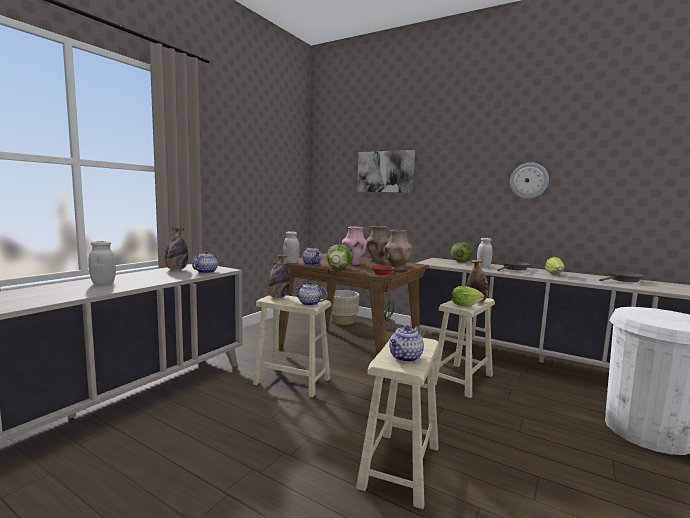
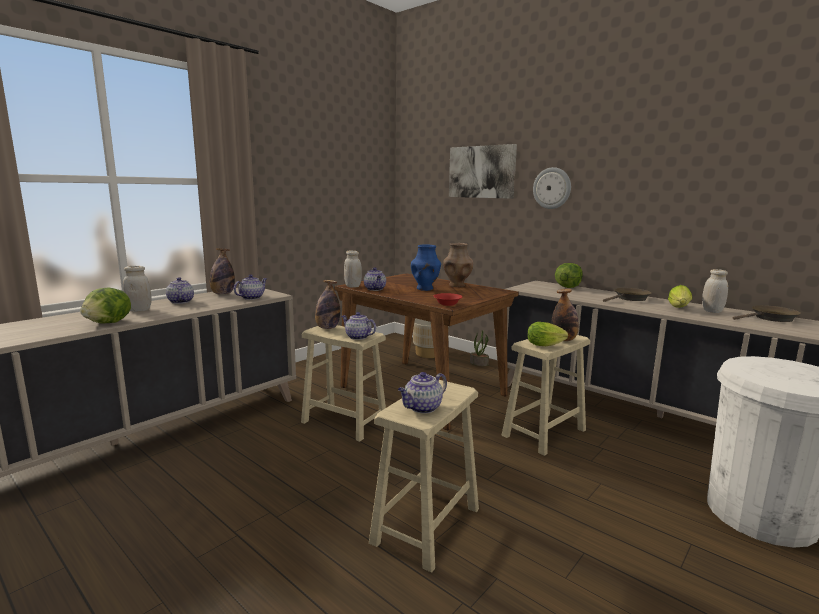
camera: 10 degrees right, 5 degrees up
(140, 276) = (180, 301): none -> teapot
(339, 268) = (402, 295): lettuce -> lettuce (109, 323)
(353, 263) = (425, 289): pink vase -> blue vase
(397, 269) = (471, 298): brown vase -> none
(483, 266) = (591, 295): white jar -> white jar (712, 311)
(529, 180) = (657, 183): wall clock -> wall clock (552, 188)

